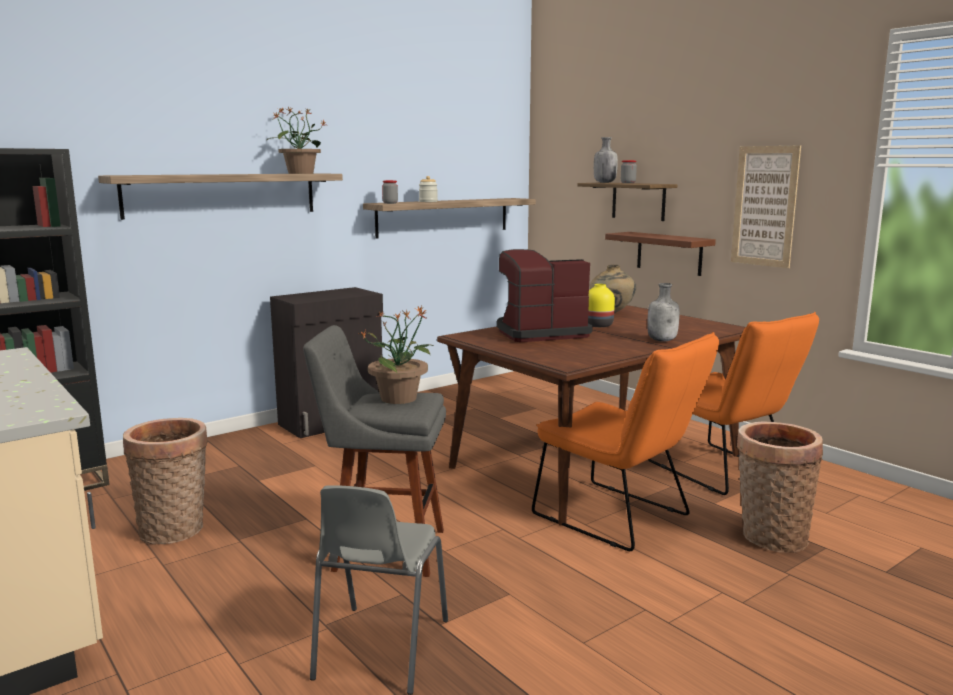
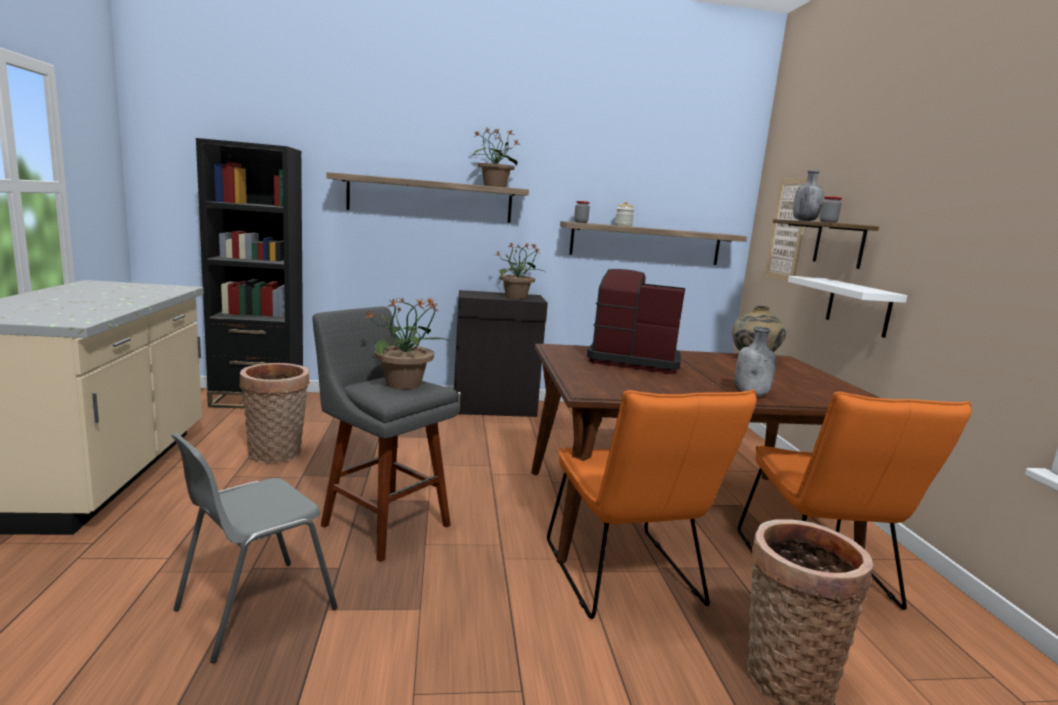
camera: 30 degrees right, 0 degrees up
(344, 294) = (516, 297): none -> potted plant
(598, 325) = (711, 366): yellow vase -> none
(669, 253) = (858, 307): brown shelf -> white shelf
(764, 206) = (970, 258): picture -> picture (788, 229)

